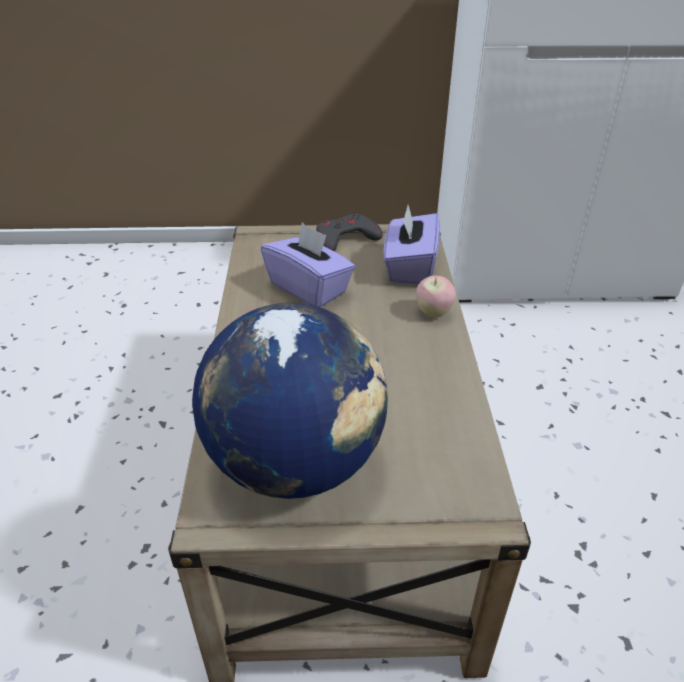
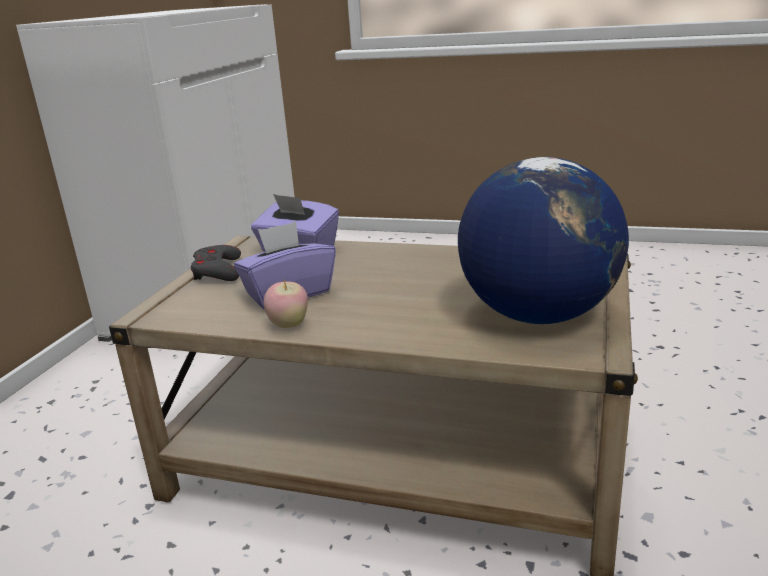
camera: 70 degrees left, 15 degrees down
(433, 313) = (373, 250): apple -> apple (289, 325)

